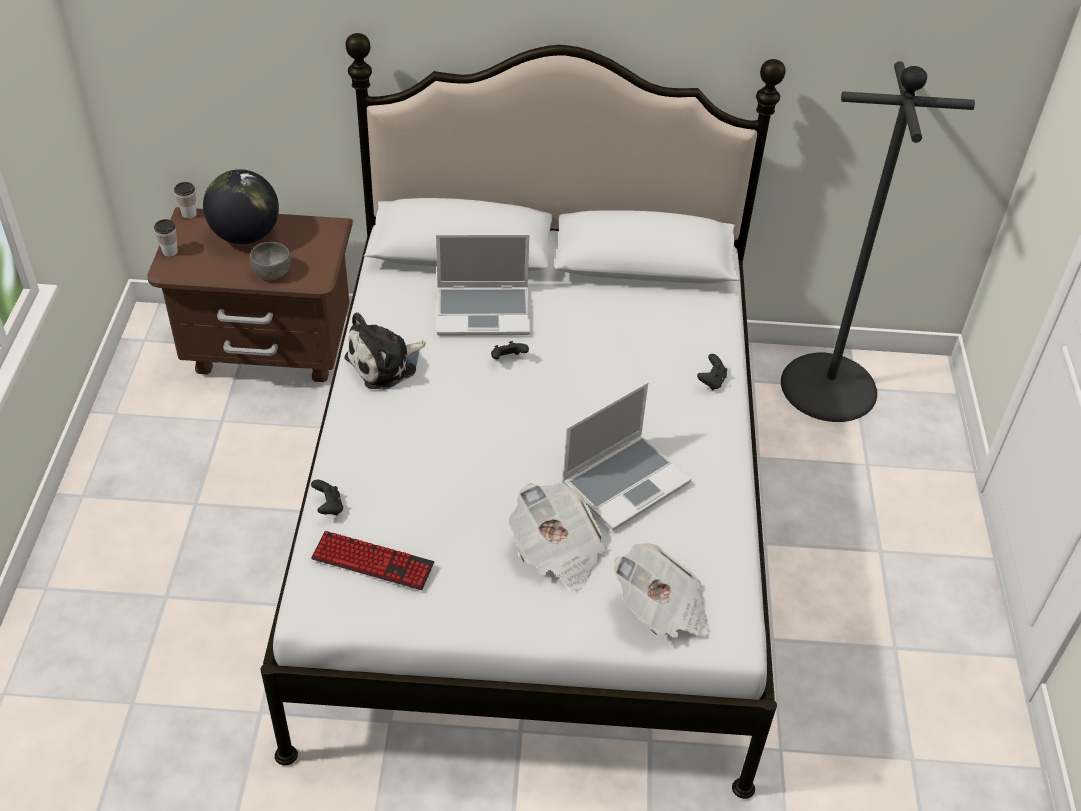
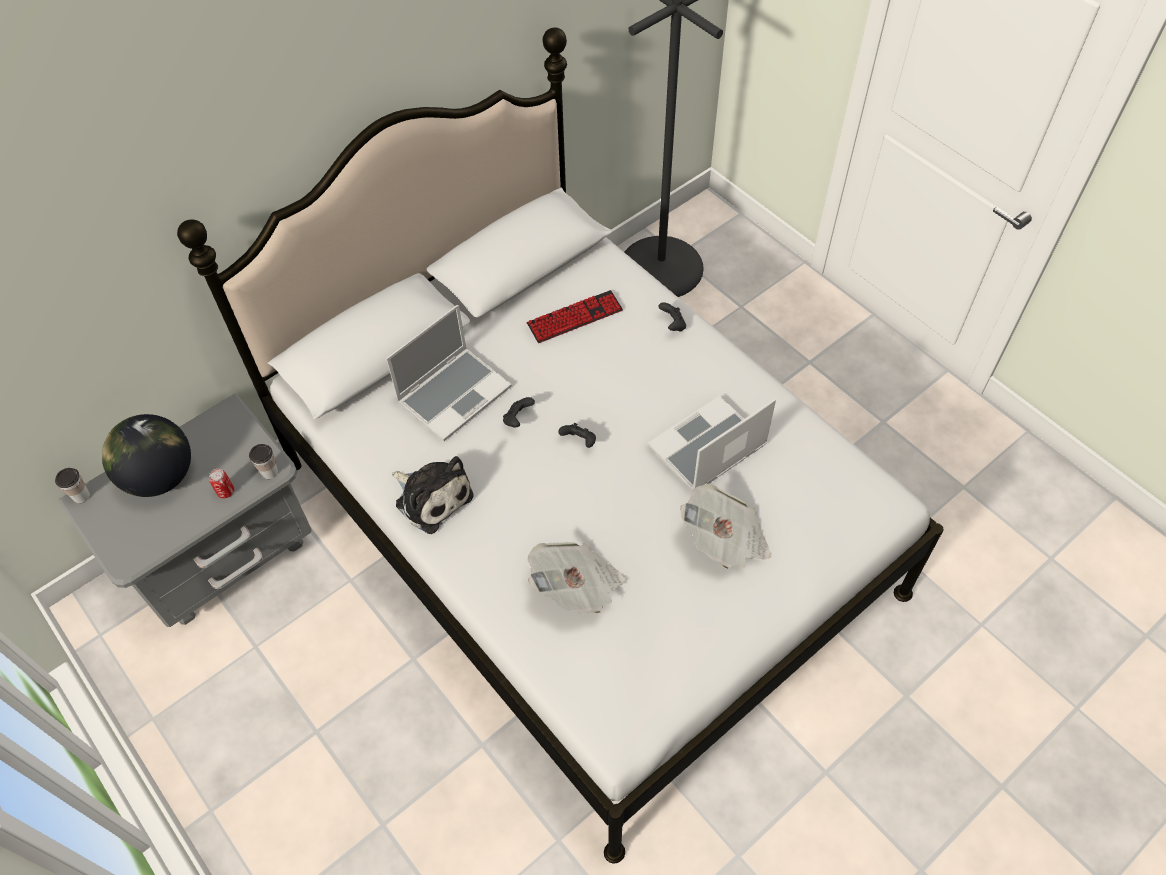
camera: 40 degrees left, 10 degrees up
(170, 252) = (108, 544): cup -> cup (270, 472)
(268, 354) = (227, 559): brown nightstand -> grey nightstand
(272, 272) = (226, 492): grey bowl -> can
(328, 507) = (532, 649): black game controller -> black game controller (579, 441)
(372, 562) = (618, 662): keyboard -> keyboard (575, 318)
(385, 364) = (432, 497): plush toy -> plush toy turned 60 degrees counterclockwise
(625, 481) = (707, 448): laptop -> laptop turned 135 degrees counterclockwise
(661, 610) = (833, 522): newspaper -> newspaper (577, 587)

